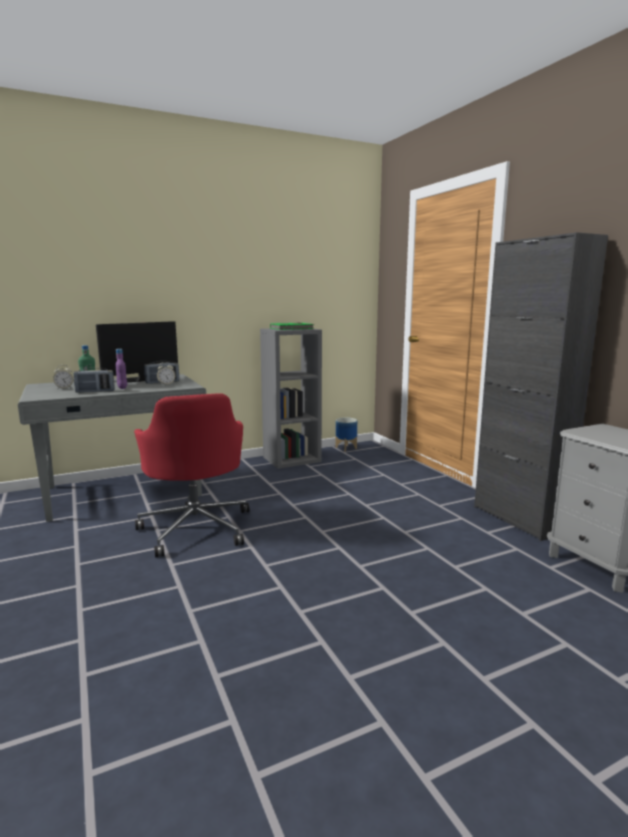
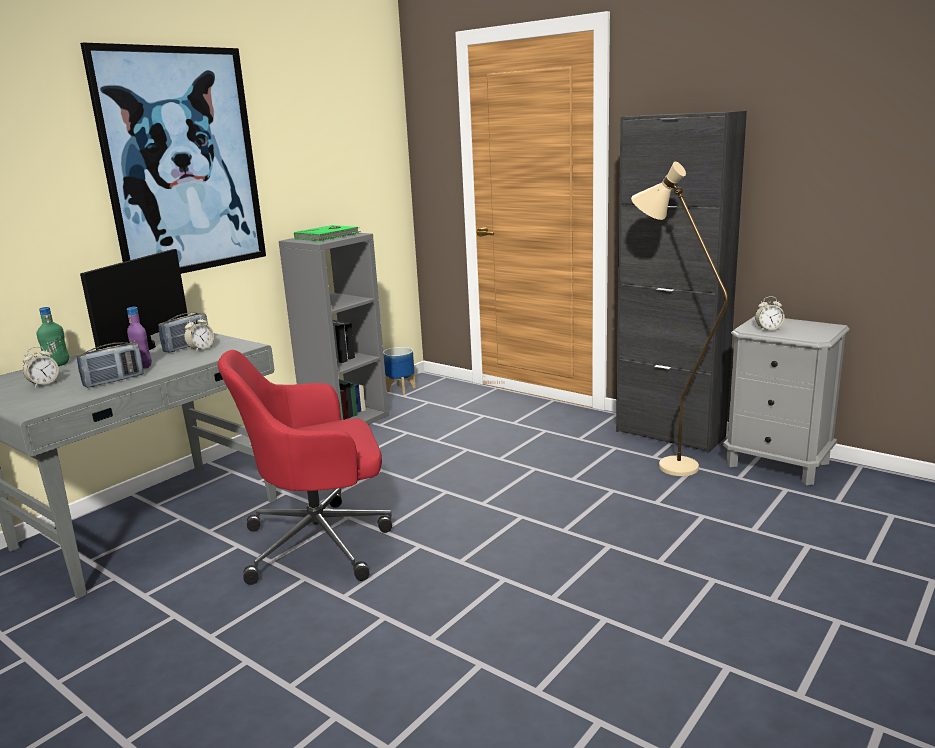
camera: 25 degrees left, 5 degrees up
(196, 269) = (182, 162): none -> picture
(196, 528) = (321, 543): red office chair -> red office chair turned 120 degrees clockwise
(493, 539) = (665, 463): none -> beige floor lamp
(596, 434) = (768, 329): none -> alarm clock

